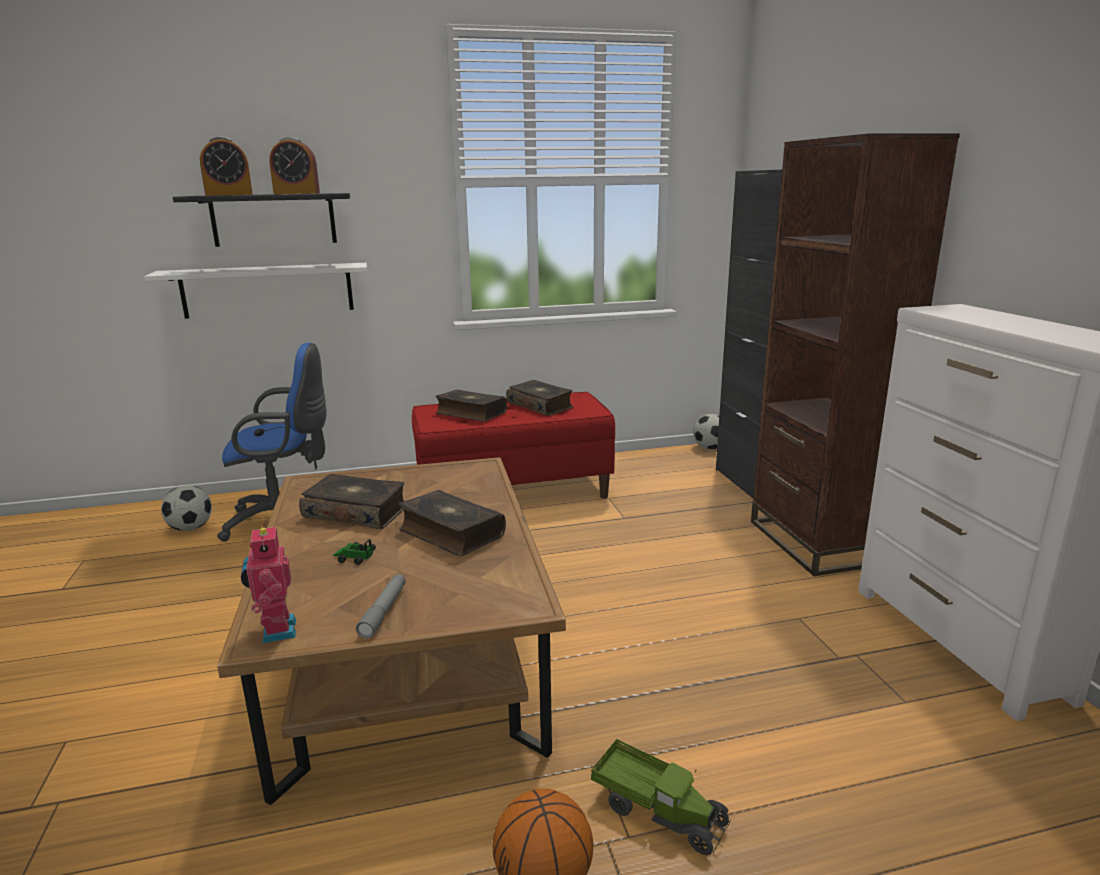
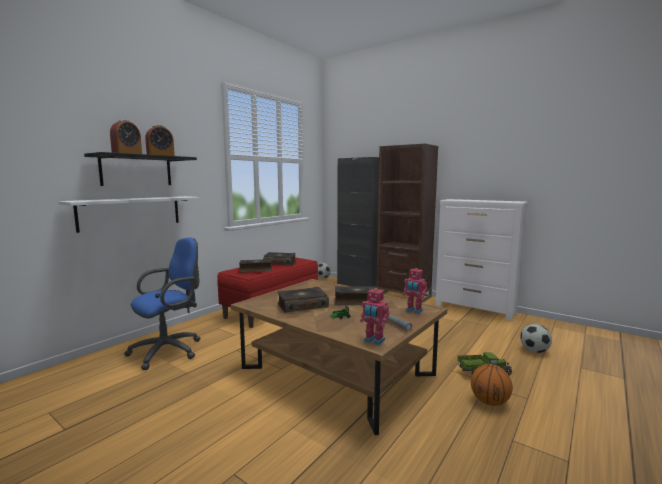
camera: 40 degrees left, 10 degrees down
(191, 528) = (106, 372): football -> football (534, 351)
(489, 597) = (414, 311): none -> toy robot

